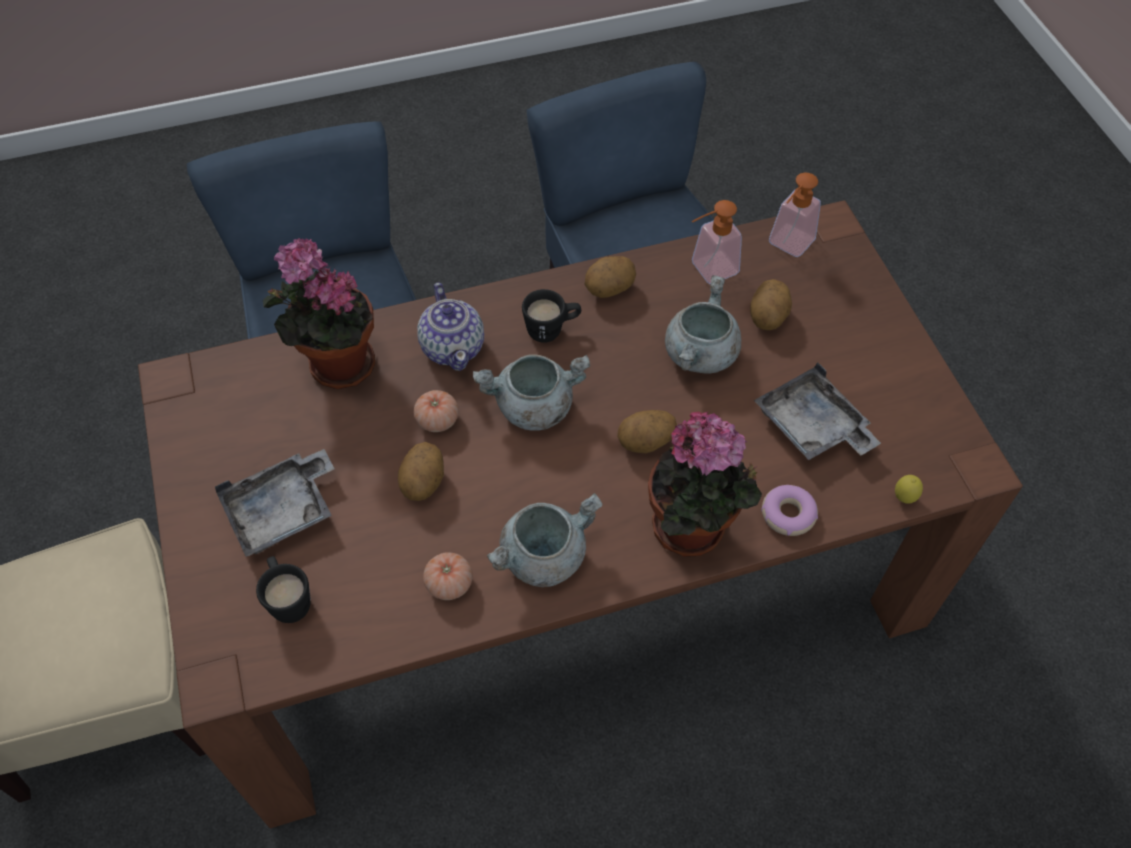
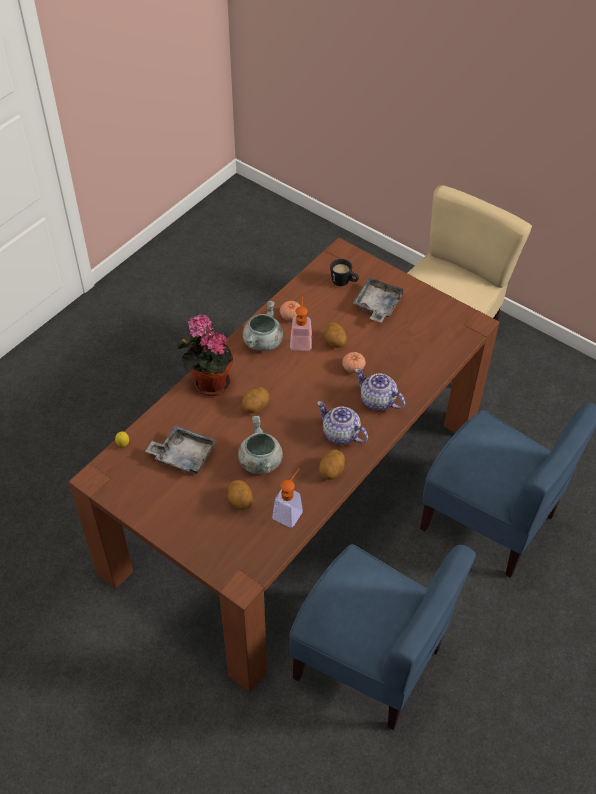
camera: 145 degrees right, 5 degrees down
(336, 364) = (420, 365): potted plant -> none
(533, 408) = (317, 394): grey cooking pot -> none
(552, 330) = (341, 434): black mug -> teapot
(787, 246) = (257, 553): soap dispenser -> soap dispenser (301, 340)
(787, 514) = (172, 410): donut -> none

